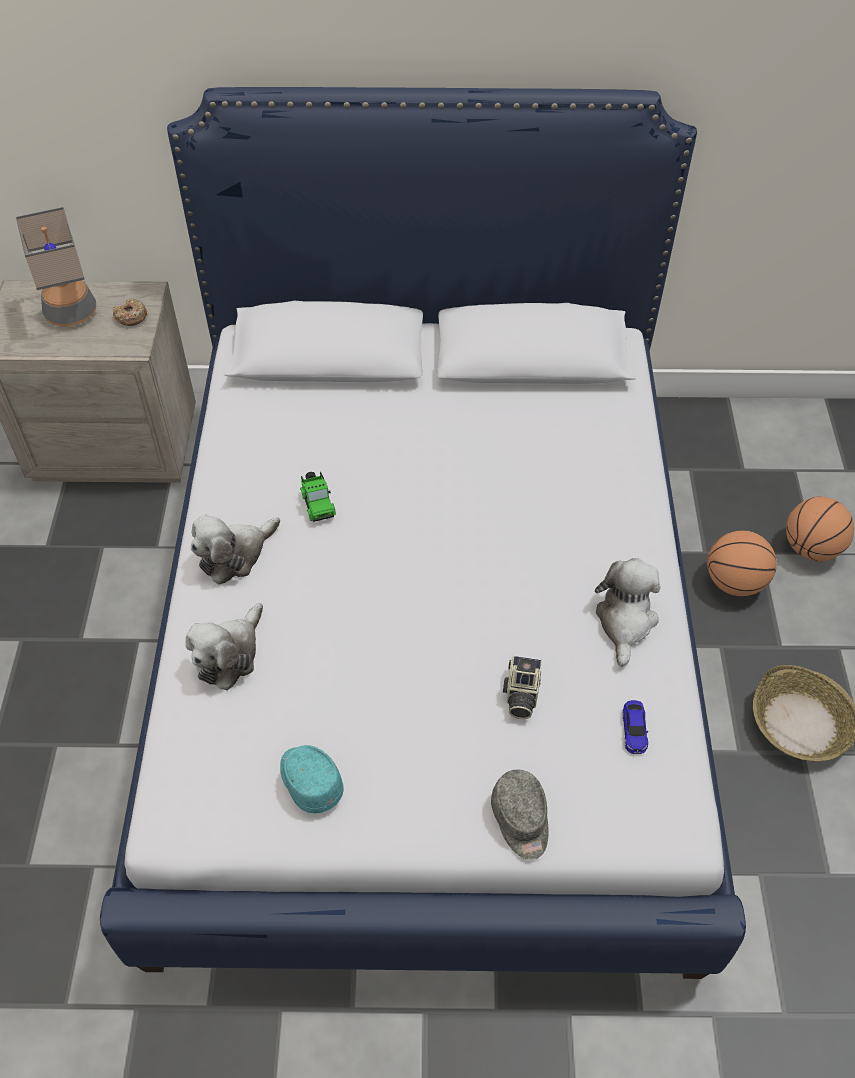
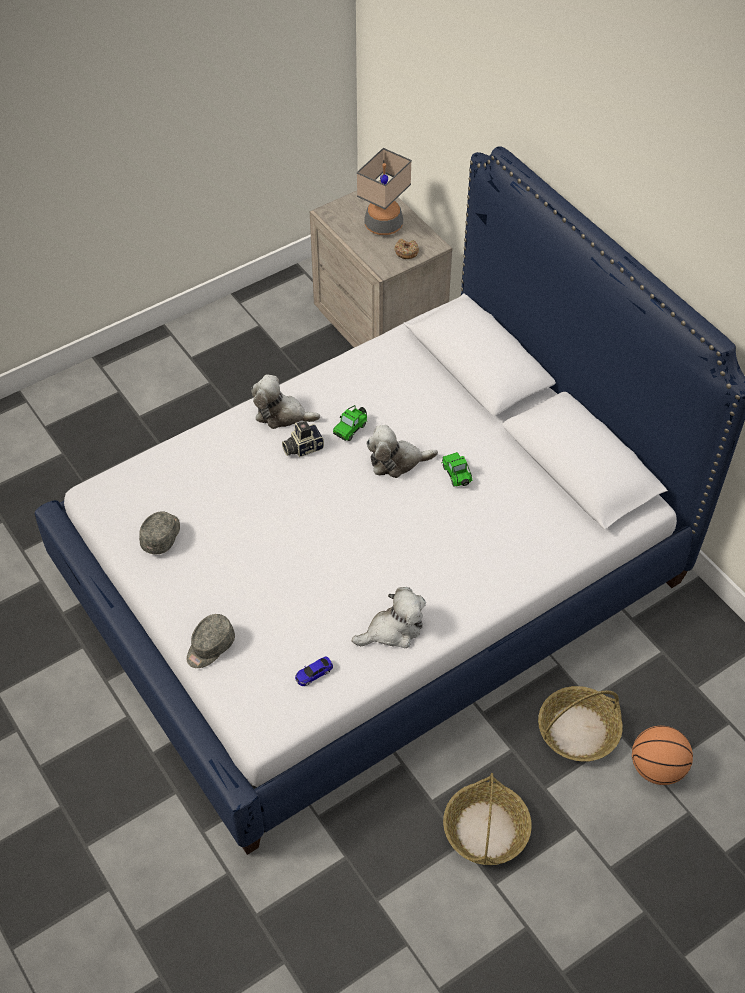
camera: 55 degrees right, 0 degrees up
(230, 654) = (214, 454): plush toy -> plush toy (397, 461)
(309, 781) = (162, 536): turquoise cap -> grey cap
(463, 453) = (457, 476): none -> toy car
(520, 694) = (294, 603): camera -> camera (302, 447)
(734, 582) = (577, 731): basketball -> basket

